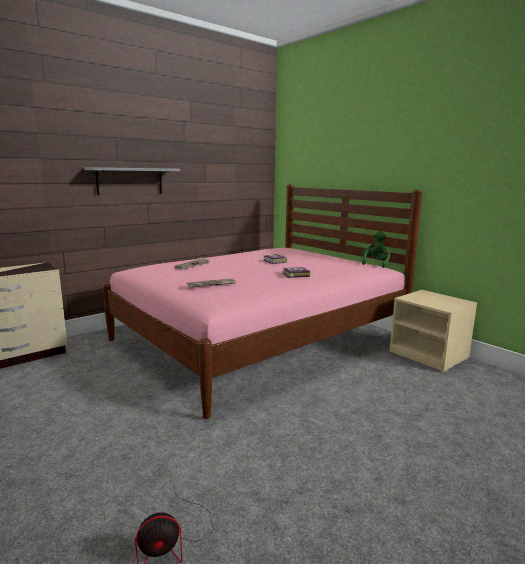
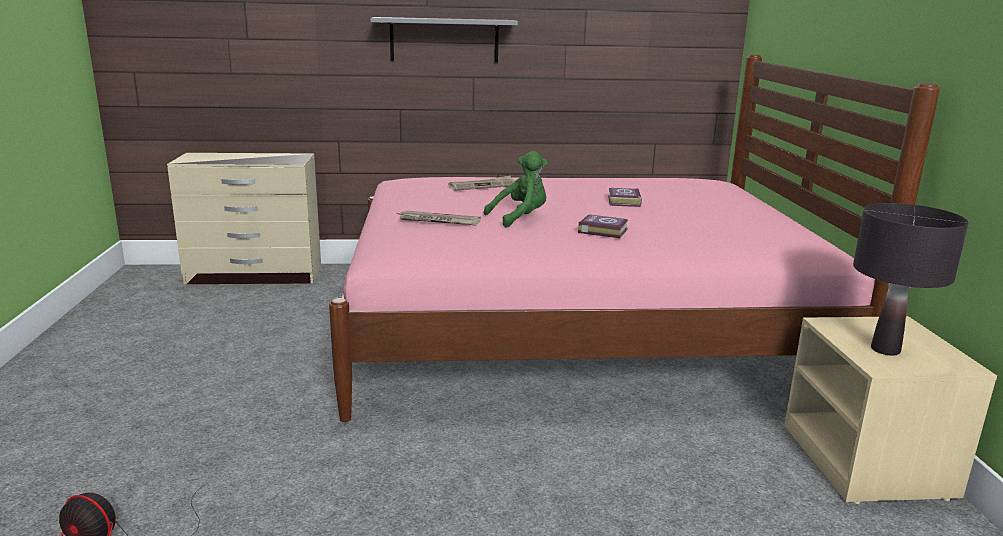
camera: 35 degrees right, 5 degrees up
(375, 264) = (822, 240): green plush toy -> green plush toy (520, 218)
(437, 302) = (885, 350): none -> black table lamp

